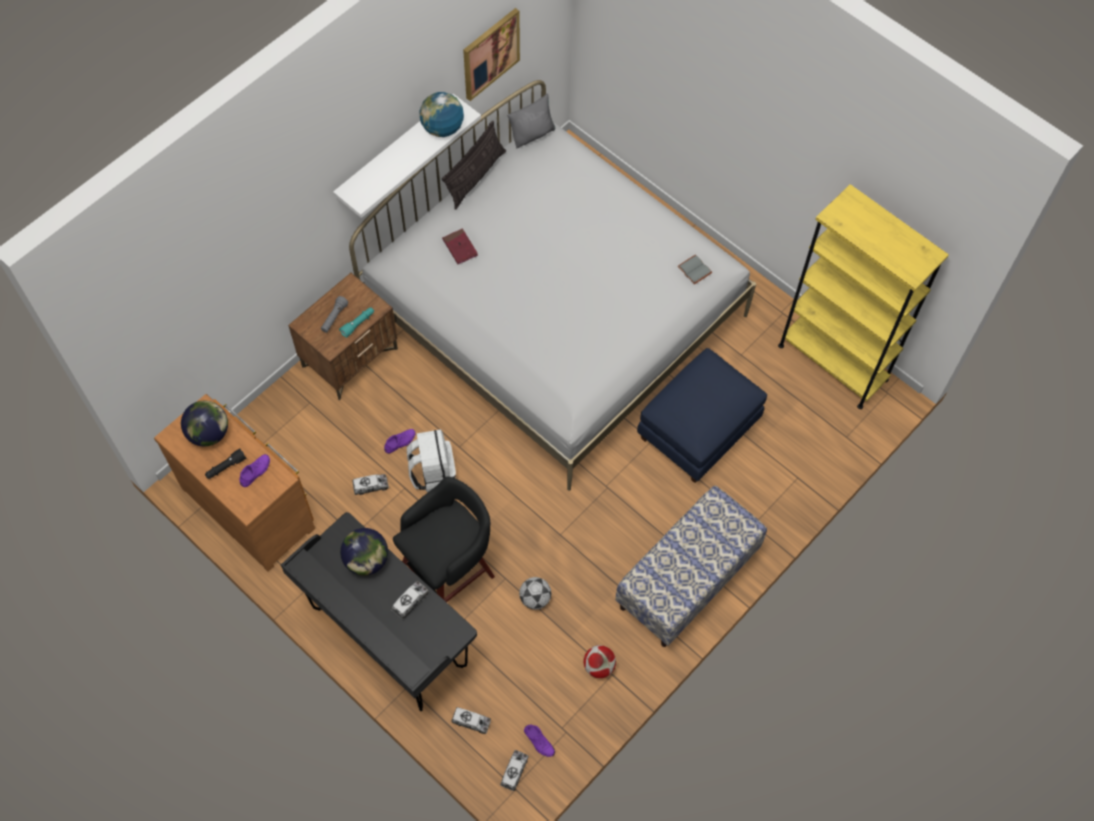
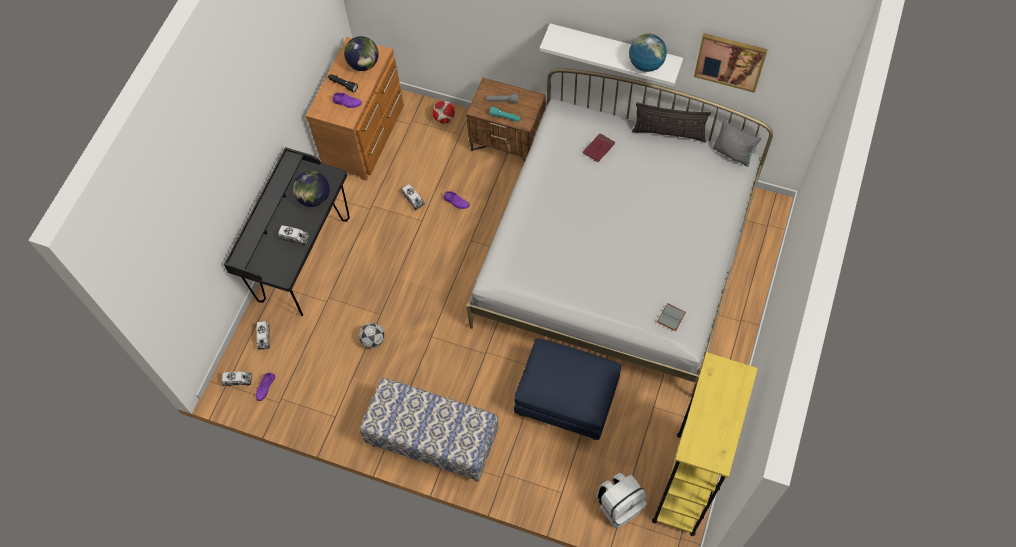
camera: 70 degrees right, 0 degrees up
(432, 472) = (442, 232): white backpack -> white backpack (619, 504)
(449, 571) = (370, 276): black stool -> none
(599, 666) = (338, 405): football -> football (444, 118)

